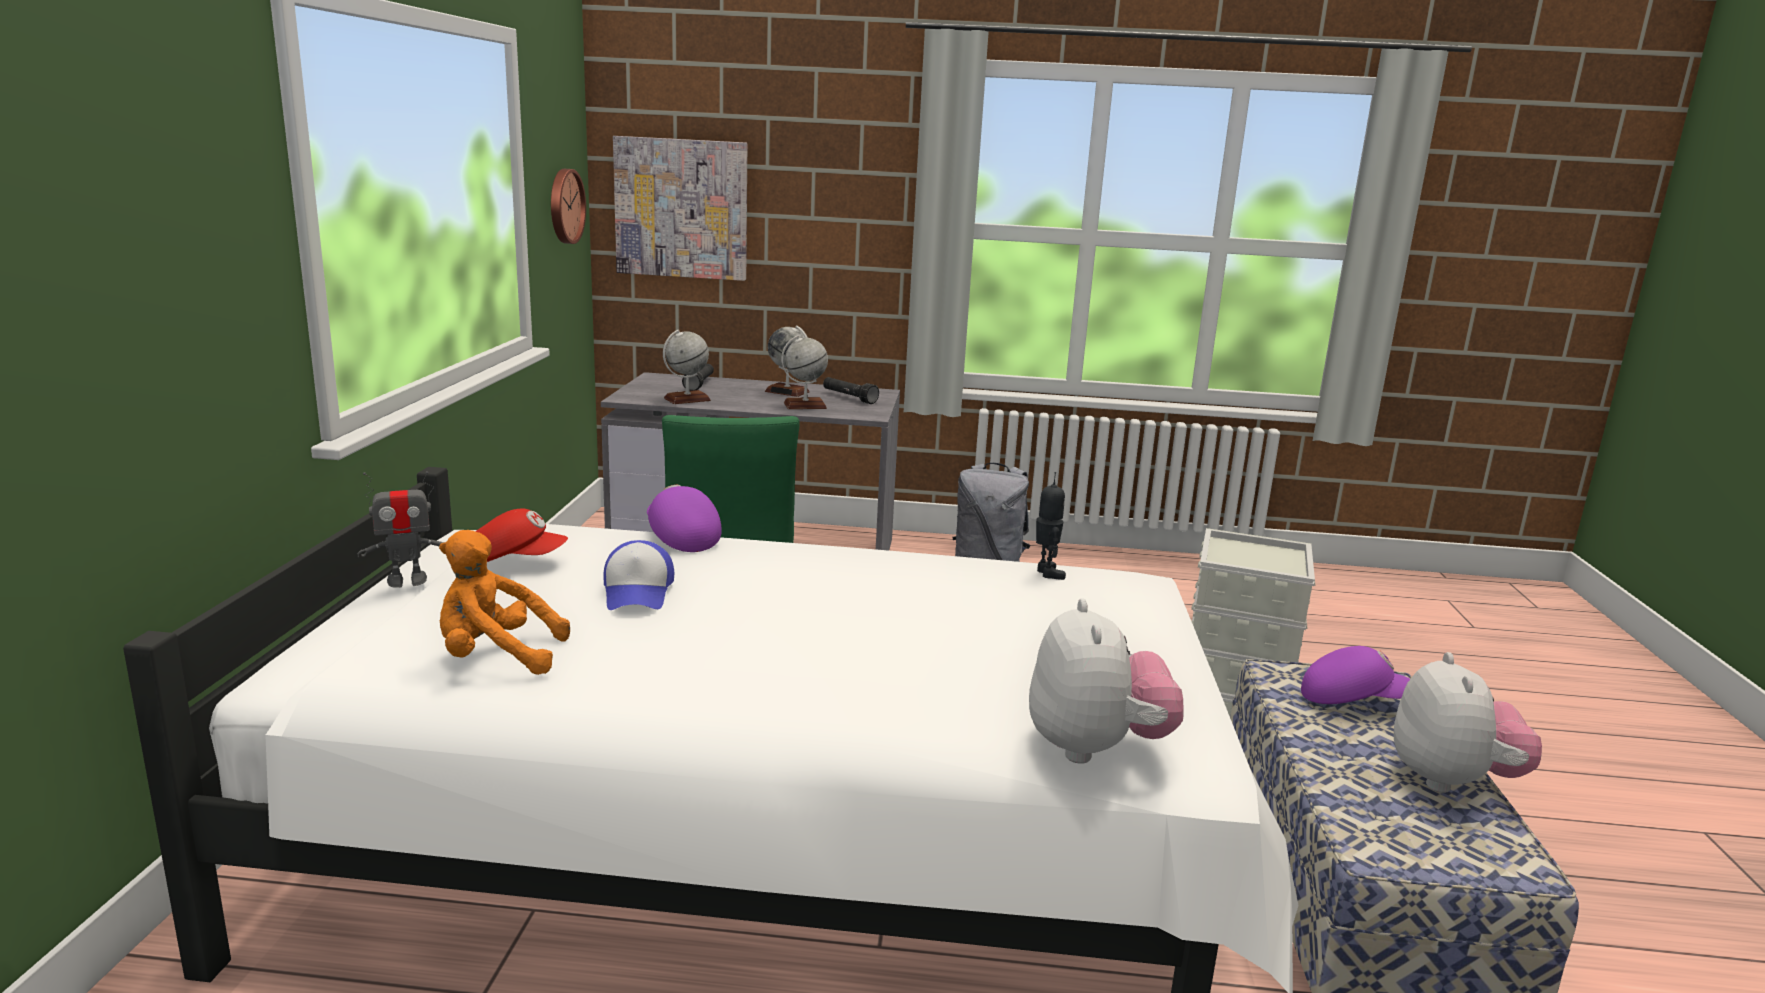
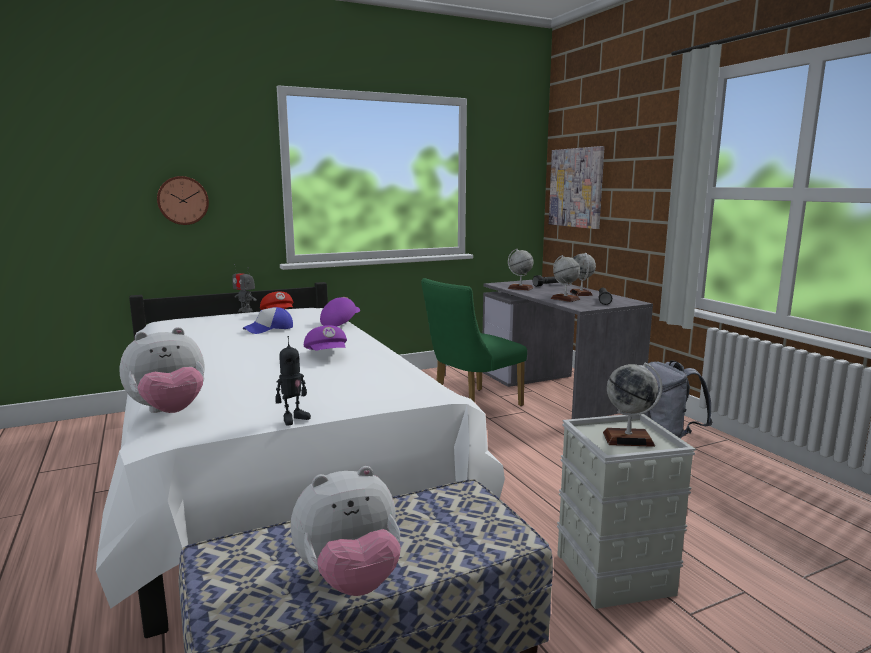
camera: 60 degrees right, 5 degrees down
(496, 657) = (190, 330): orange plush toy -> none
(564, 206) = (512, 186): wall clock -> wall clock (183, 200)
(1046, 573) = (401, 373): toy robot -> toy robot (293, 419)
(1259, 557) = (628, 439): none -> globe
(1351, 699) = (454, 524): purple cap -> purple cap (327, 355)

